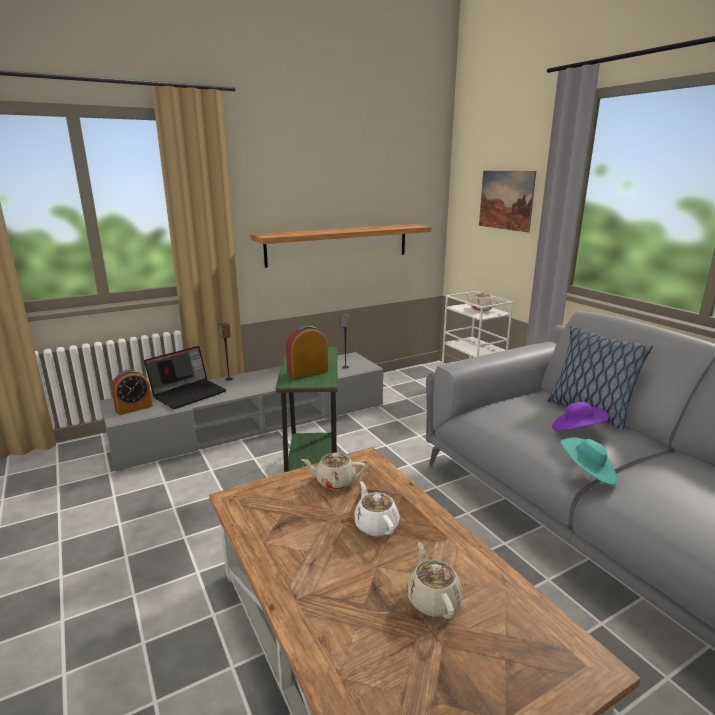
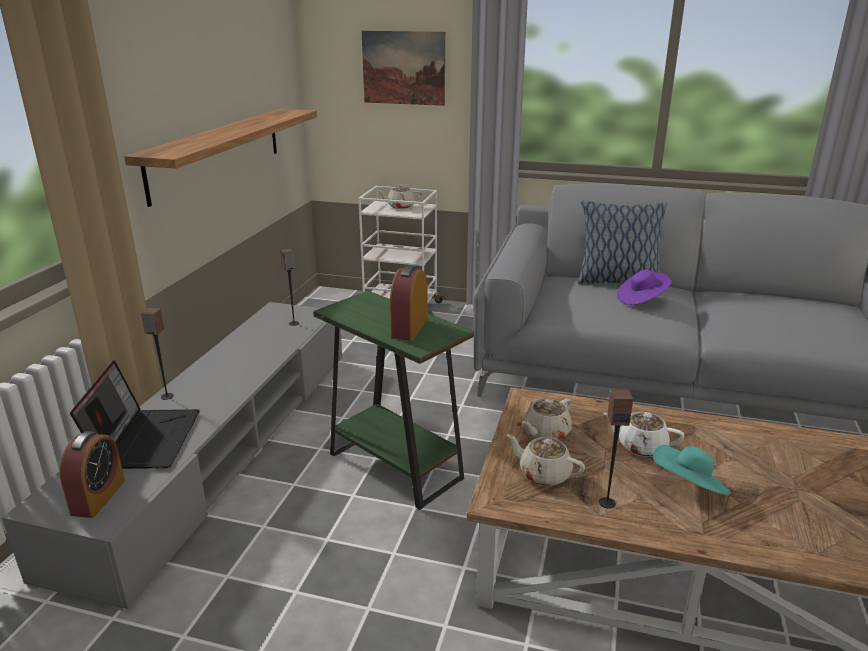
camera: 45 degrees left, 5 degrees up
(282, 539) = (607, 503): none -> speaker
(433, 599) = (763, 470): beige teapot -> beige teapot (543, 474)
(587, 473) = (696, 329): turquoise hat -> turquoise hat (688, 487)

